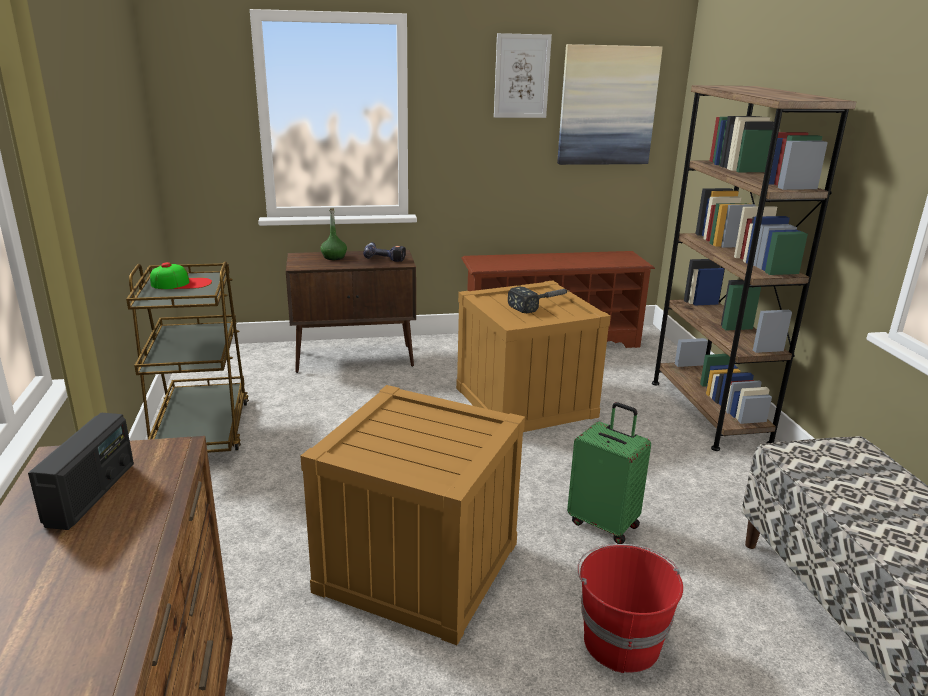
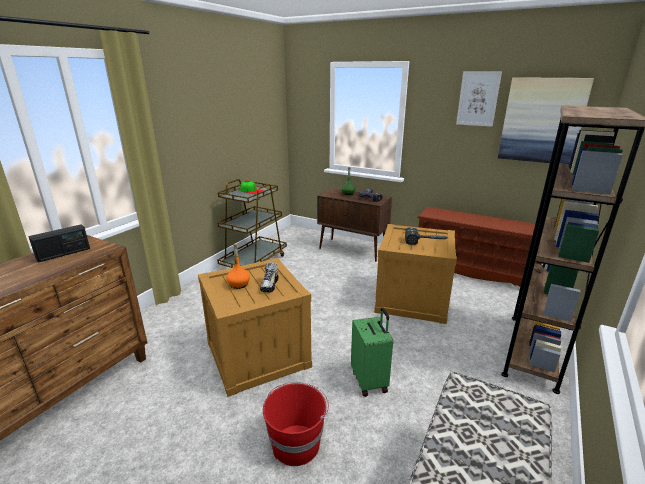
camera: 40 degrees right, 0 degrees up
(395, 444) = (239, 284): none -> orange bottle
(444, 428) = (269, 285): none -> shoe

